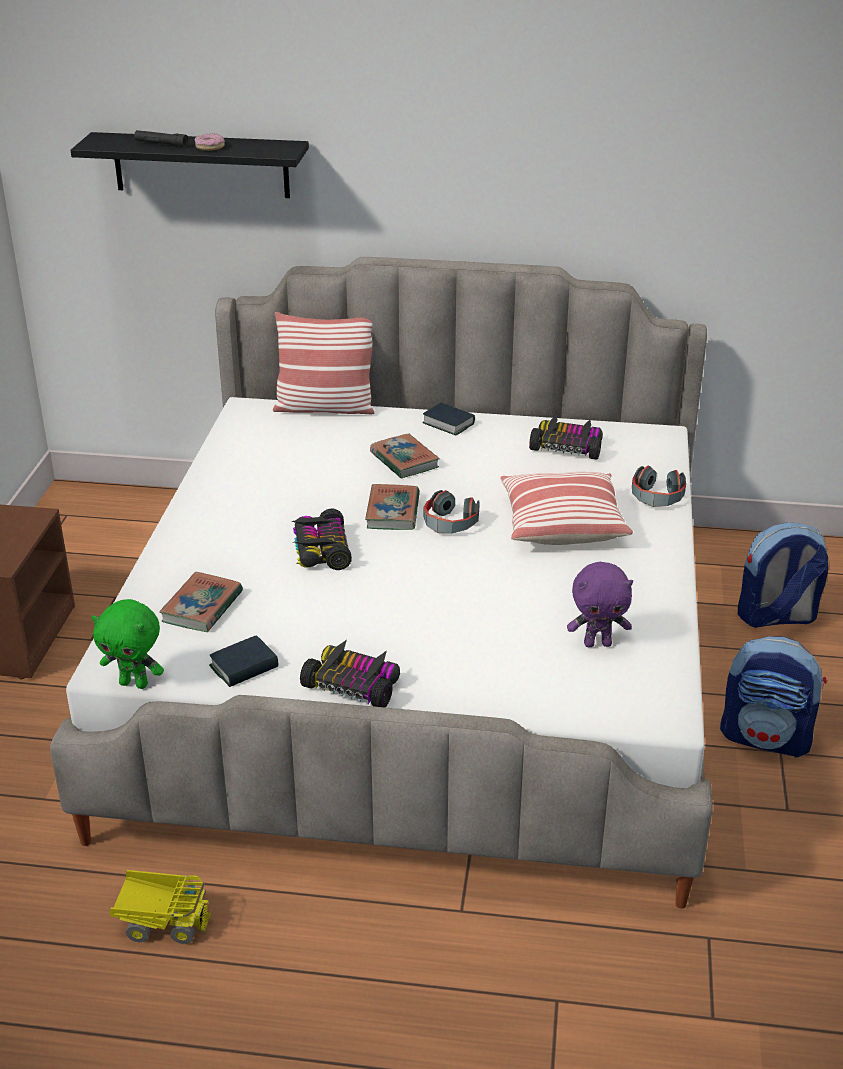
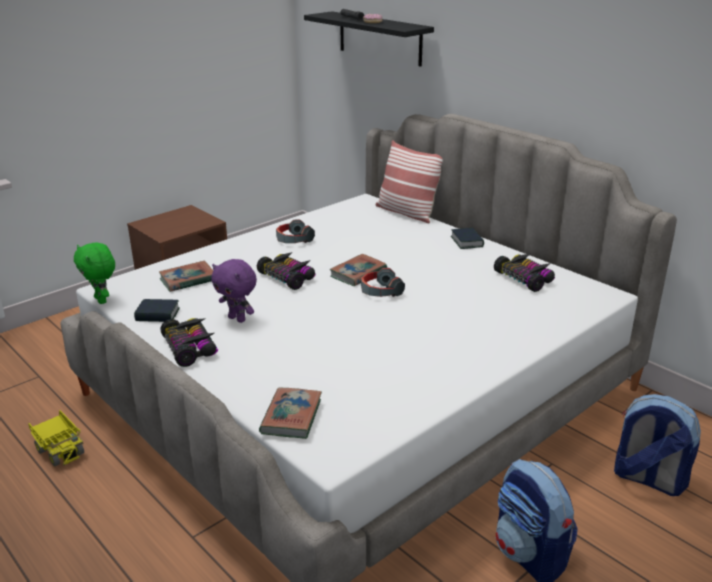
camera: 40 degrees right, 5 degrees down
(320, 550) = (288, 277): toy car -> toy car turned 105 degrees clockwise
(404, 460) = (408, 251): book -> book (291, 416)
(561, 524) = (450, 318): pillow -> none
(598, 643) = (360, 393): purple plush toy -> purple plush toy (238, 319)
(657, 497) = (543, 328): headphones -> headphones (293, 240)

